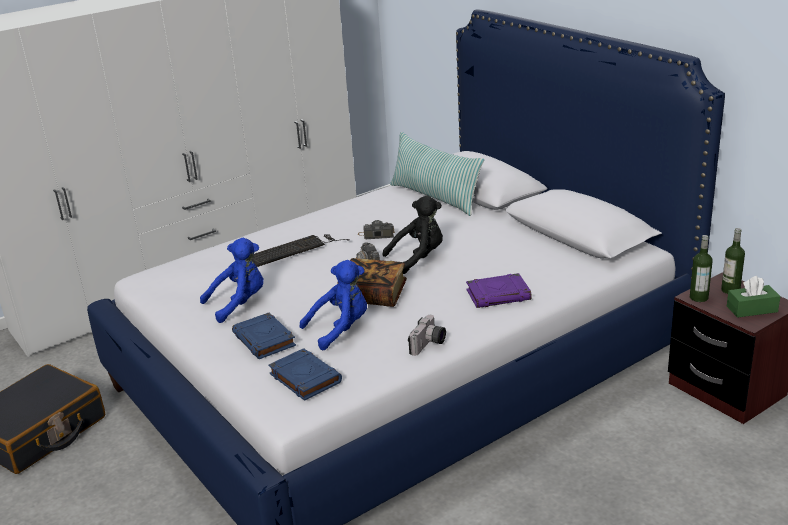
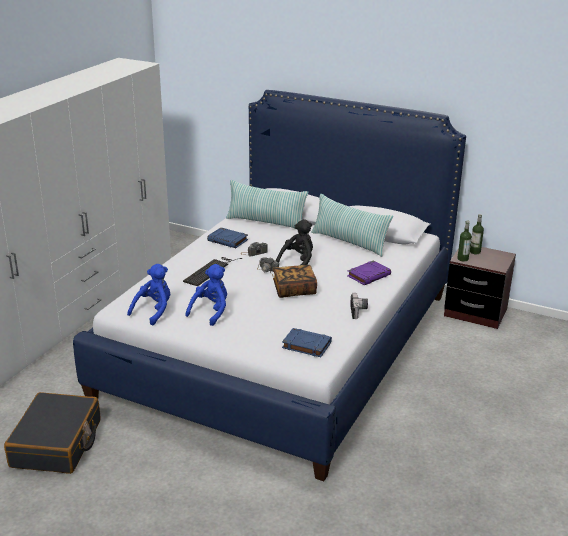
camera: 30 degrees left, 0 degrees up
(265, 340) = (255, 329): blue book -> blue book (228, 240)
(340, 329) = (296, 313): blue plush toy -> blue plush toy (154, 311)
(520, 242) = (349, 242): none -> pillow
(752, 309) = (494, 260): green tissue box -> none

